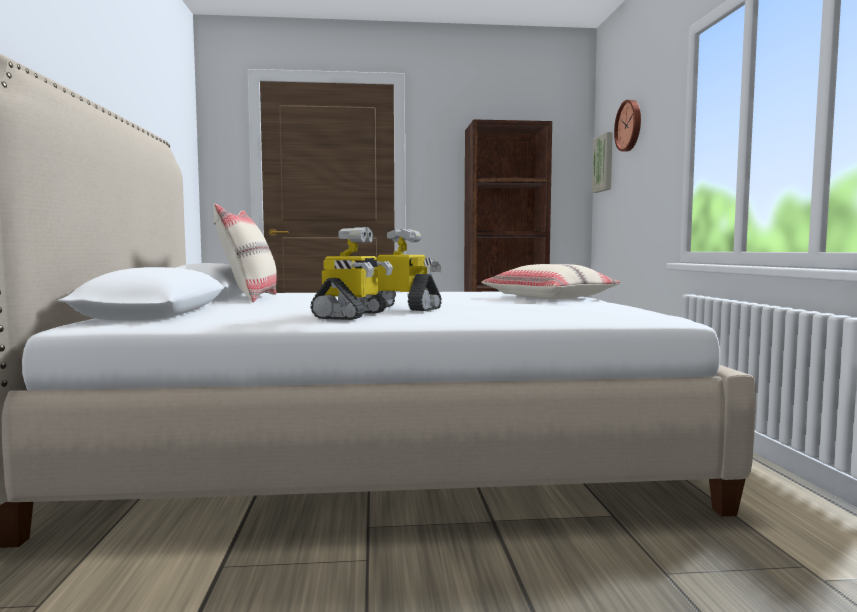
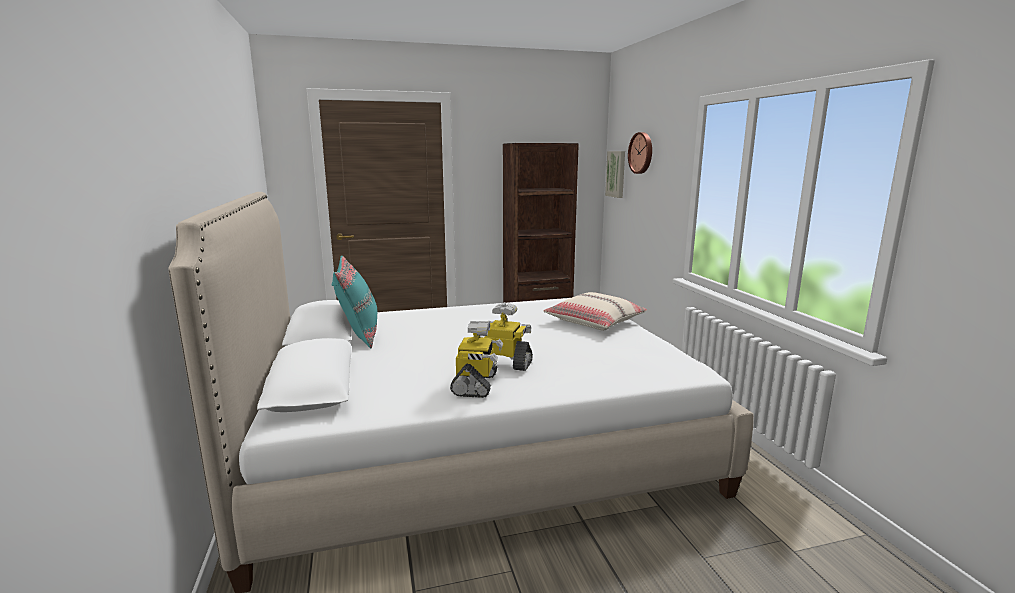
camera: 10 degrees left, 10 degrees up
(249, 298) = (359, 335): beige pillow -> turquoise pillow

